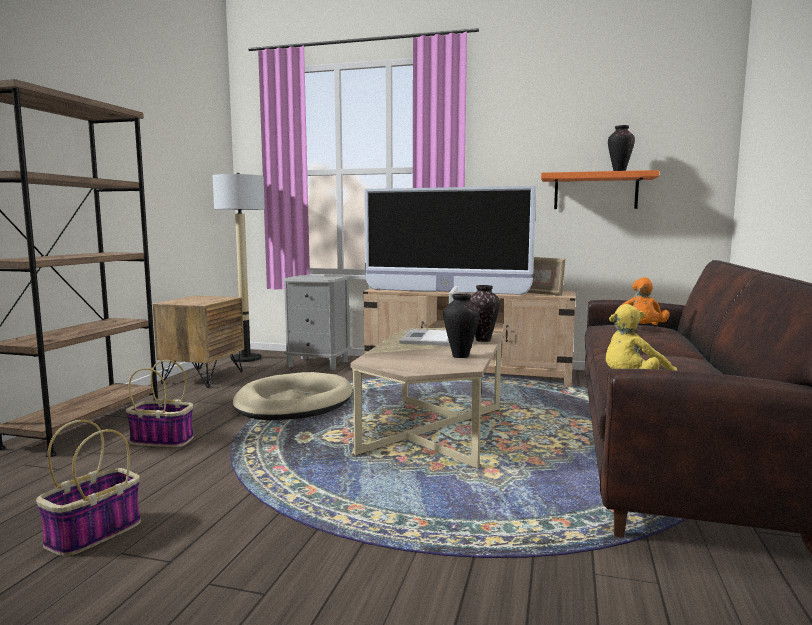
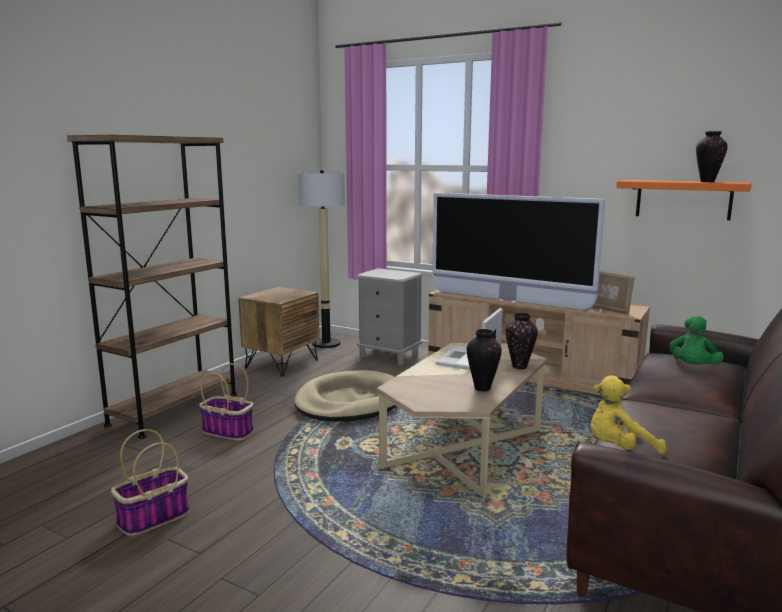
camera: 15 degrees right, 5 degrees up
(641, 329) = (693, 368): orange plush toy -> green plush toy

